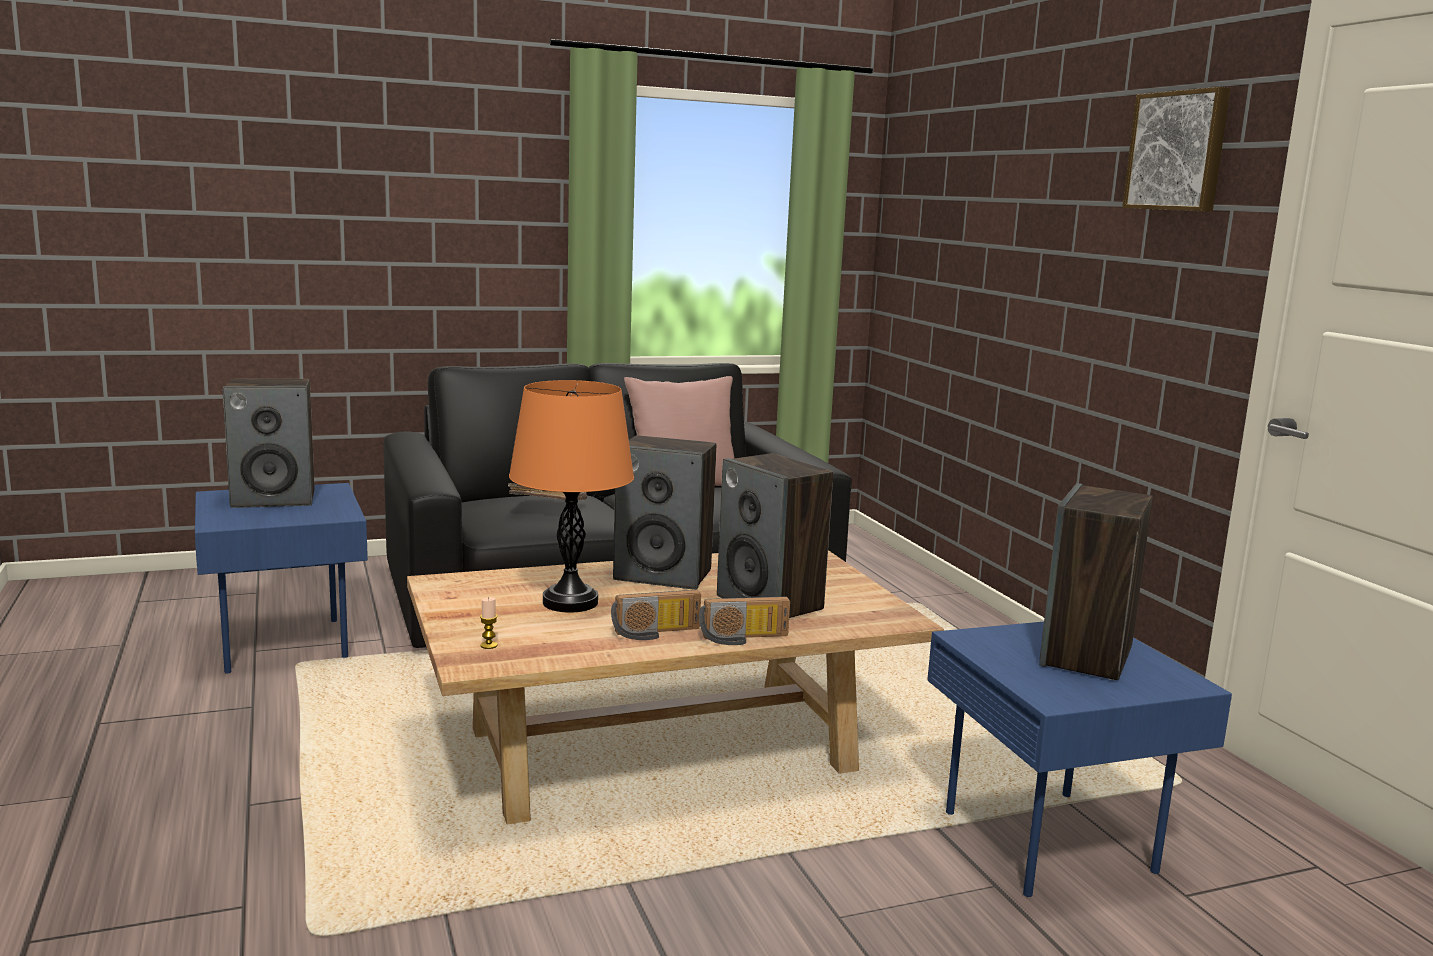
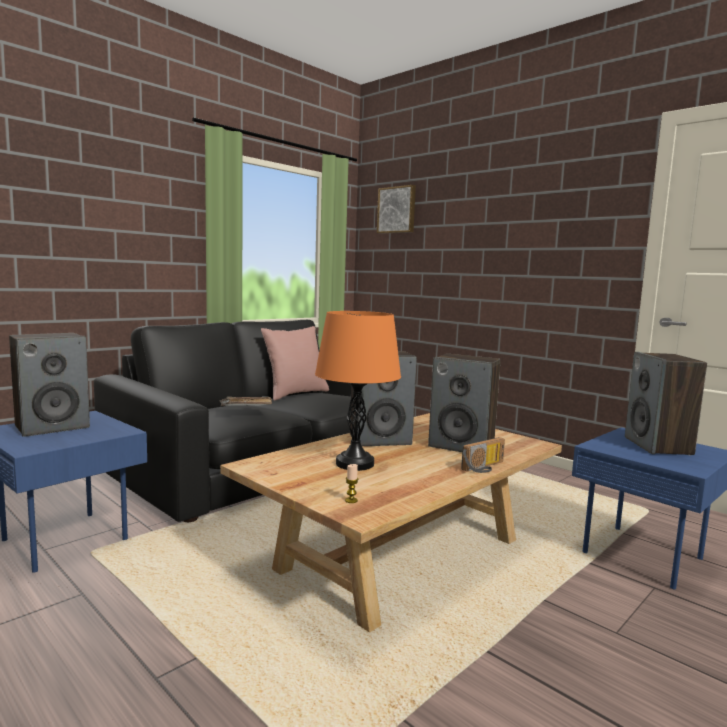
camera: 25 degrees left, 5 degrees down
(656, 633) = (435, 473): radio -> none
(1178, 151) = (579, 191): picture -> picture (397, 210)

